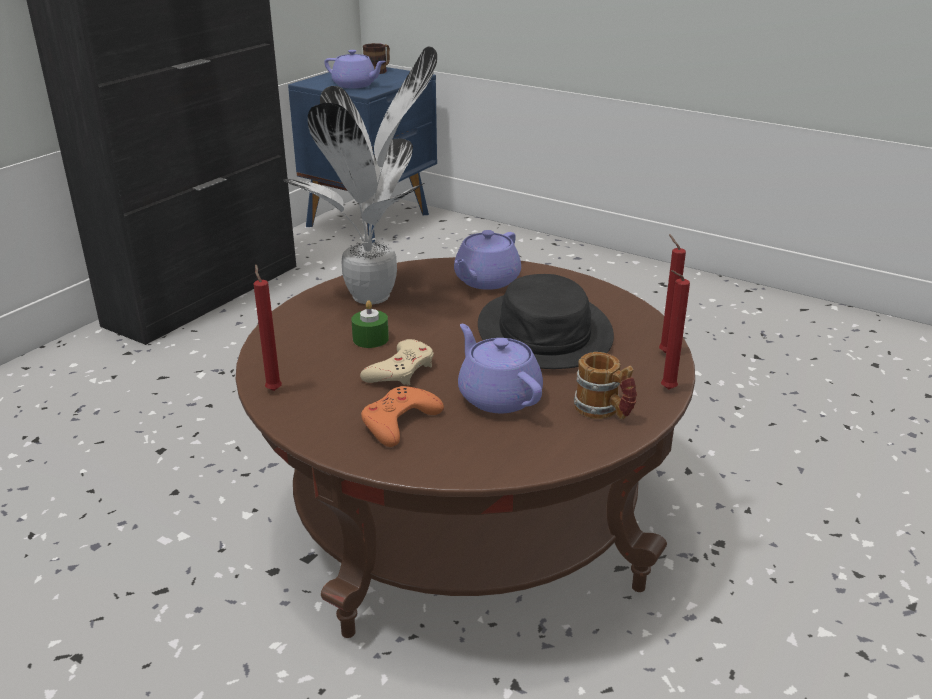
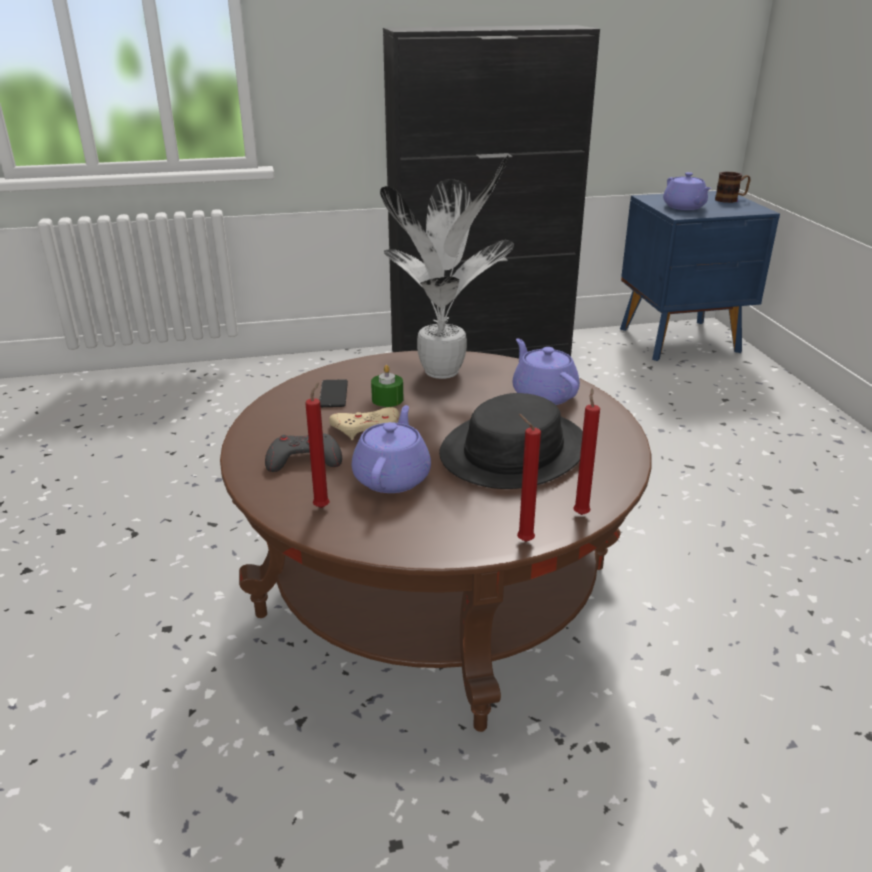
camera: 45 degrees right, 0 degrees up
(273, 389) = (277, 403): red candle -> red candle (323, 506)
(312, 356) = (333, 394): none -> phone
(399, 422) = (304, 459): orange game controller -> grey game controller
(486, 281) = (543, 394): purple teapot -> purple teapot turned 75 degrees clockwise
(604, 411) = (443, 528): mug -> none

